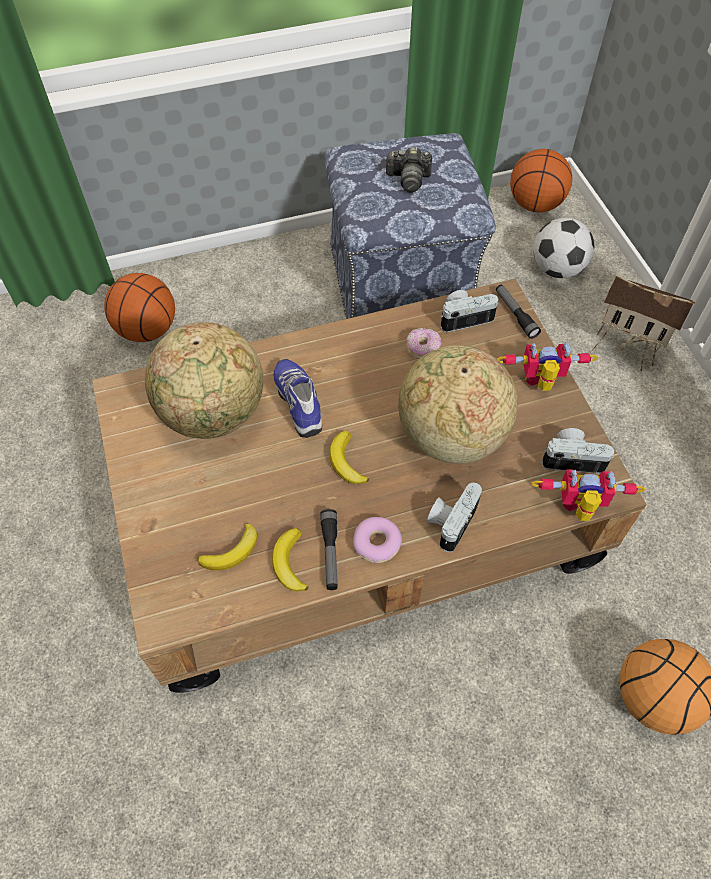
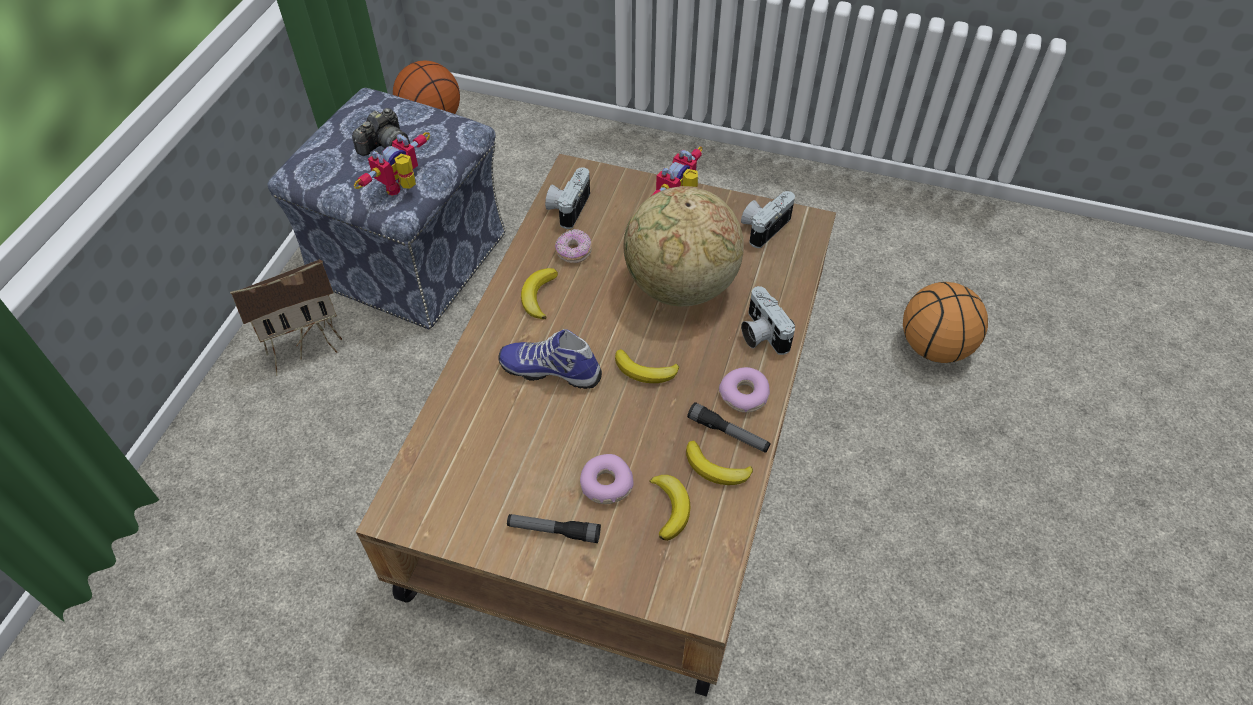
camera: 55 degrees left, 5 degrees down
(148, 330) = (245, 502): basketball -> none
(214, 414) = (502, 444): globe -> none
(224, 497) = (605, 484): none -> donut
(361, 353) = (538, 296): none -> banana
(515, 314) = (597, 176): flashlight -> flashlight (554, 531)
(557, 269) = (514, 152): football -> none
(579, 510) = (812, 251): toy robot -> toy robot (403, 188)
(625, 351) = (635, 166): toy house -> toy house (307, 346)

